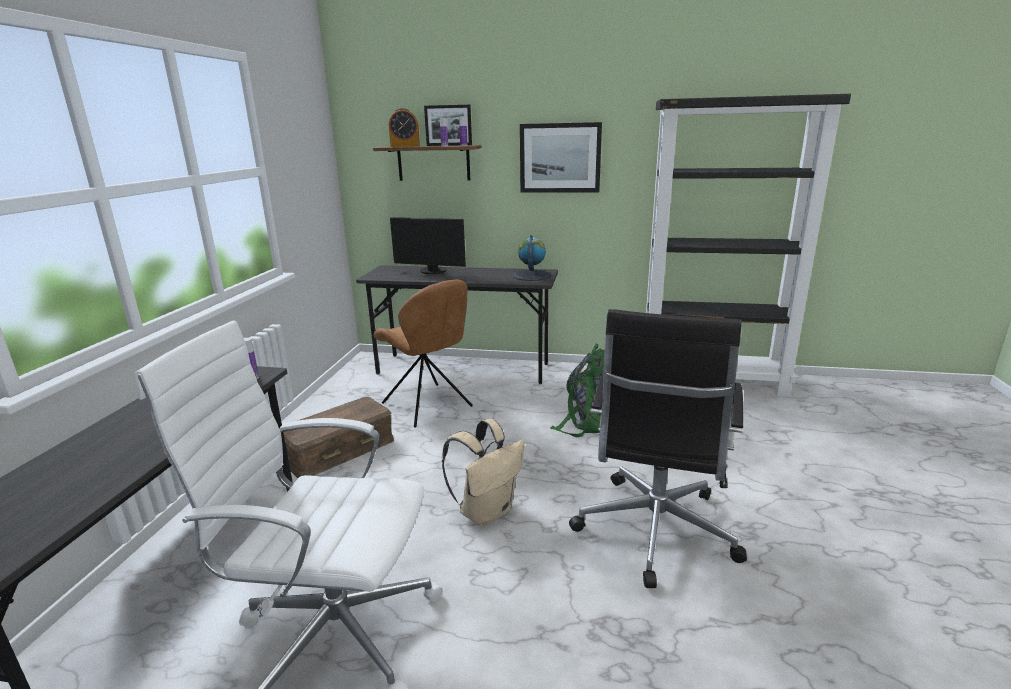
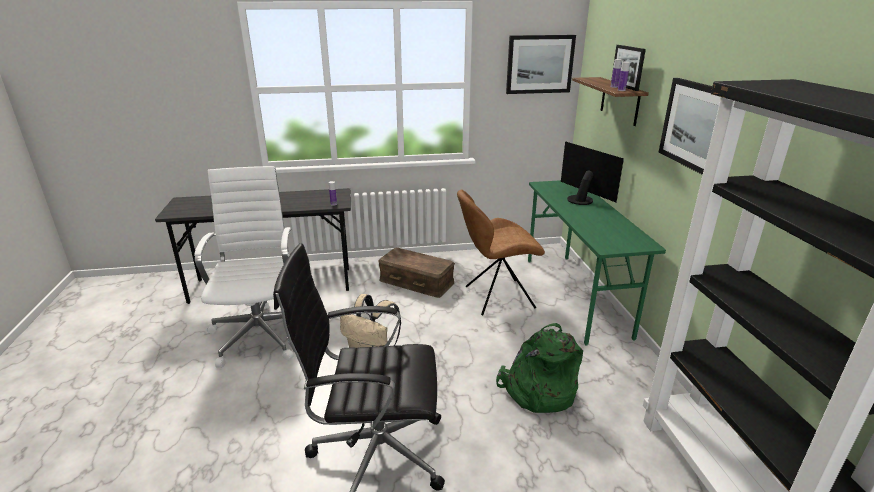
camera: 70 degrees right, 5 degrees up
(310, 141) = (539, 64): none -> picture
(405, 146) = (598, 80): alarm clock -> none
(428, 406) = (496, 297): brown chair -> brown chair turned 45 degrees clockwise
(432, 271) = (582, 199): monitor -> monitor turned 150 degrees clockwise
(463, 368) = (575, 296): grey desk -> green desk
(531, 276) = (622, 240): globe -> none

